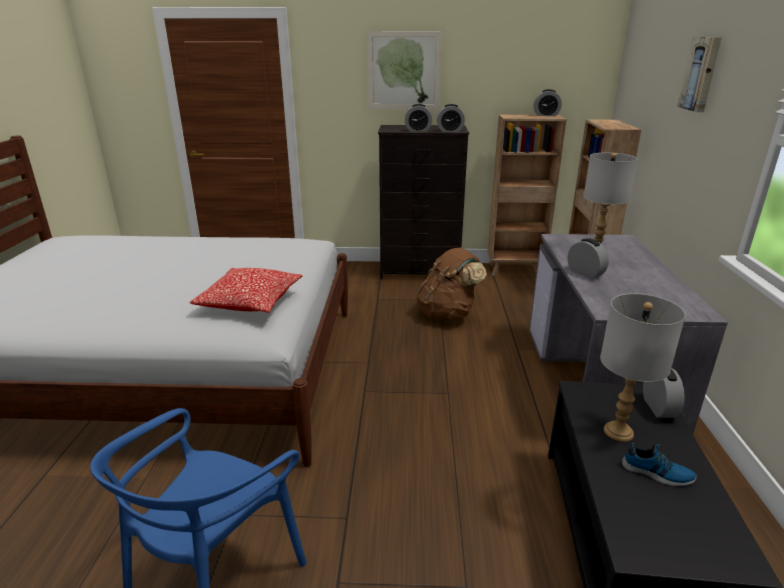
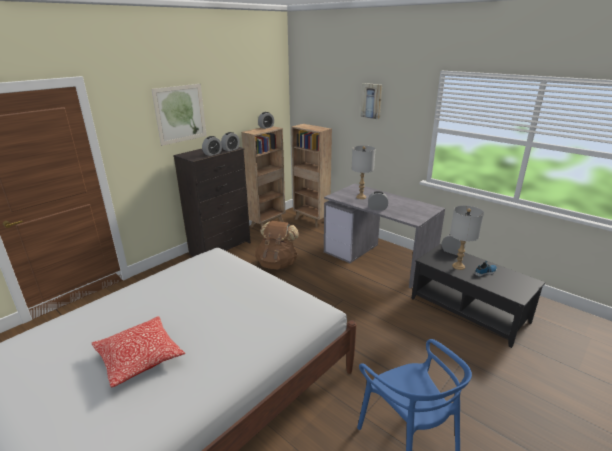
camera: 50 degrees left, 0 degrees up
(250, 302) = (278, 299): pillow -> pillow (140, 358)

